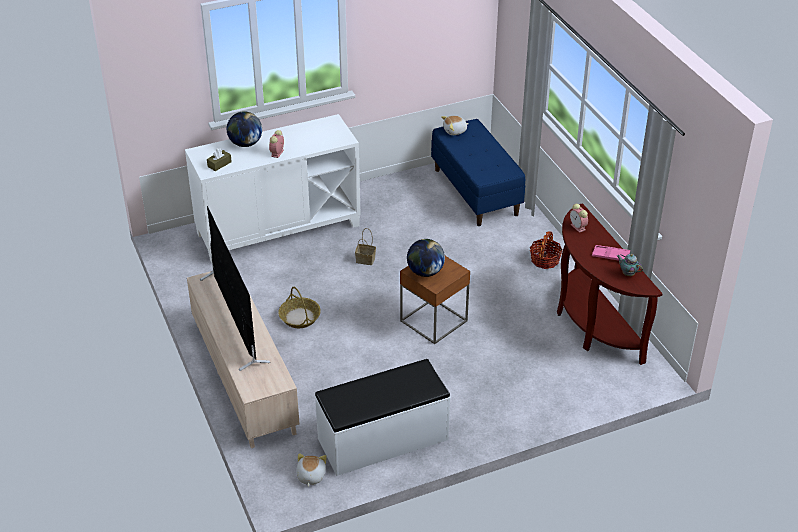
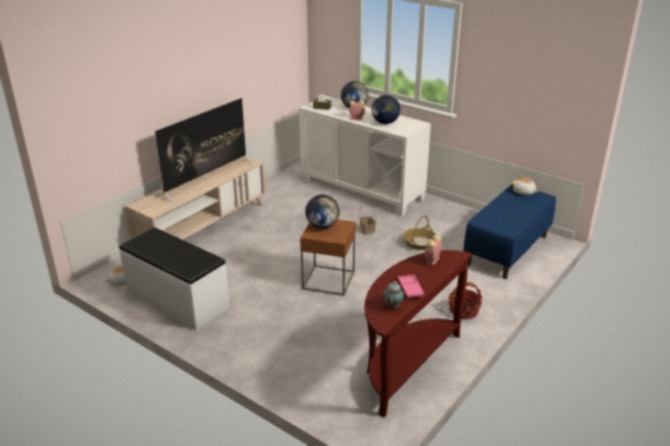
camera: 60 degrees right, 10 degrees down
(299, 317) = (279, 226): basket -> basket (419, 242)
(309, 140) = (385, 123): none -> globe

